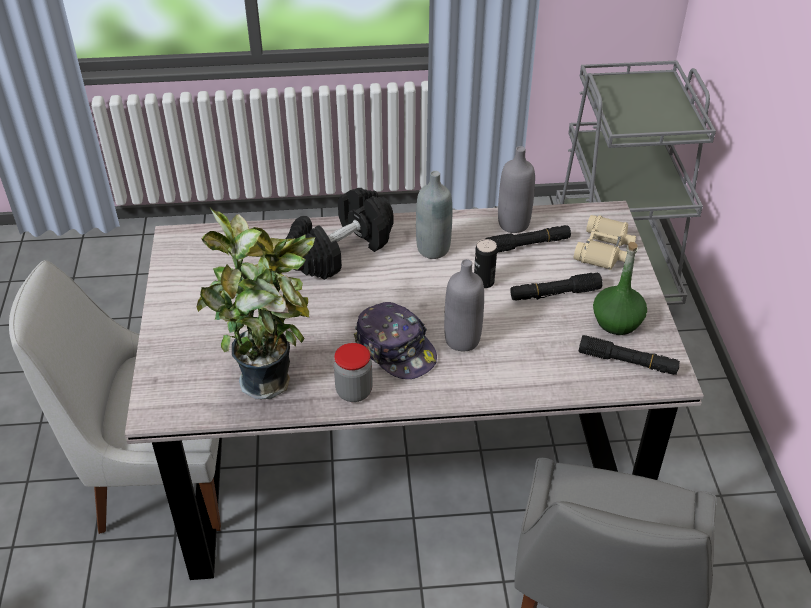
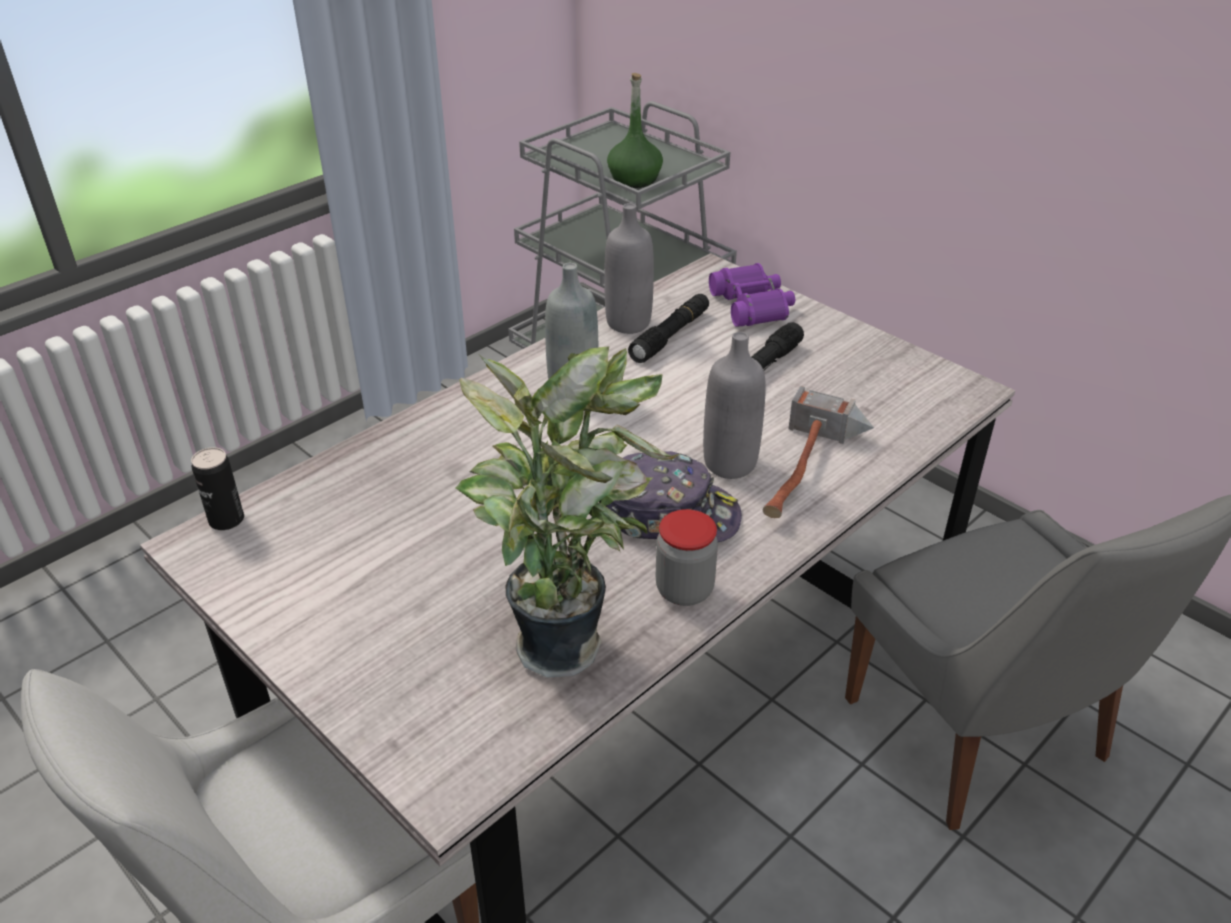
camera: 40 degrees left, 5 degrees down
(340, 250) = (460, 443): black dumbbell -> none
(483, 282) = (673, 394): can -> can (226, 520)
(498, 371) = (809, 474): none -> hammer
(604, 250) = (752, 305): beige binoculars -> purple binoculars
(617, 321) = (853, 364): green bottle -> green bottle (635, 179)
(627, 362) = (914, 396): black flashlight -> none

